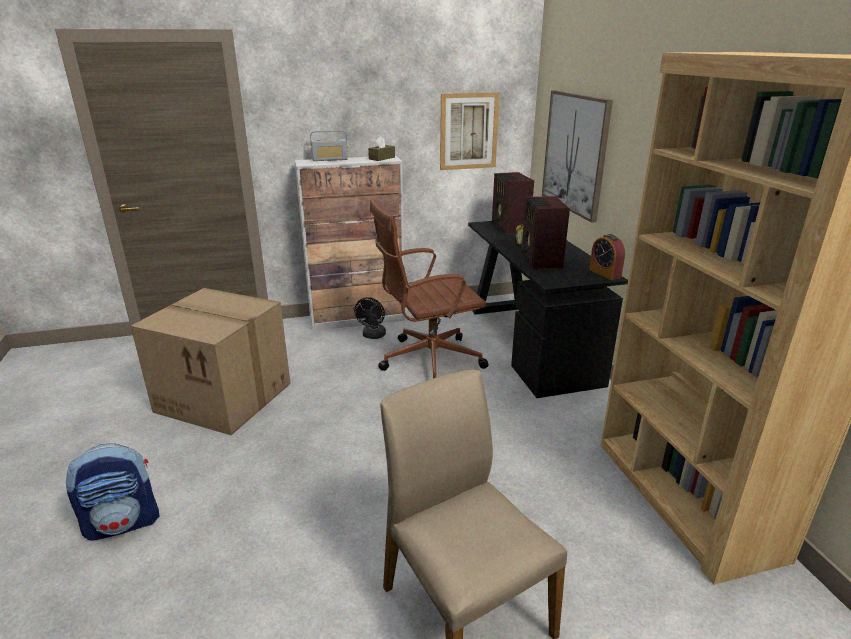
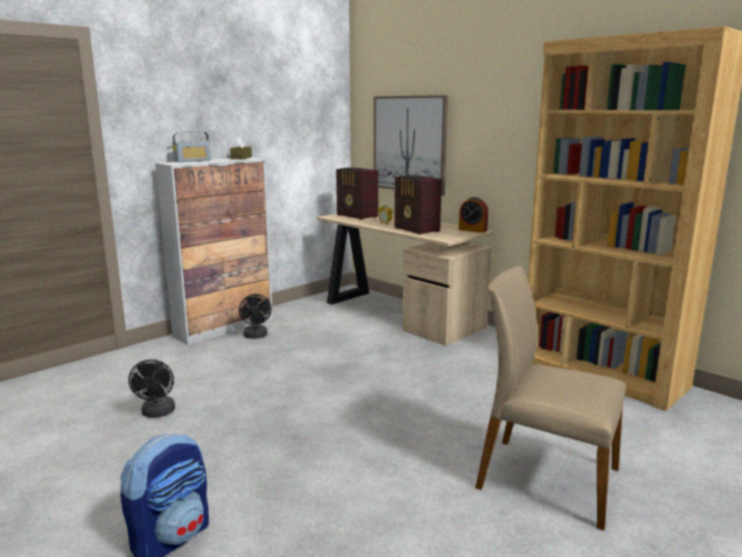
camera: 30 degrees left, 10 degrees down
(226, 397) = (157, 413): cardboard box -> black fan
(428, 360) = (329, 342): brown office chair -> none
(468, 131) = (303, 135): picture -> none
(529, 343) = (398, 314): black desk -> beige desk

